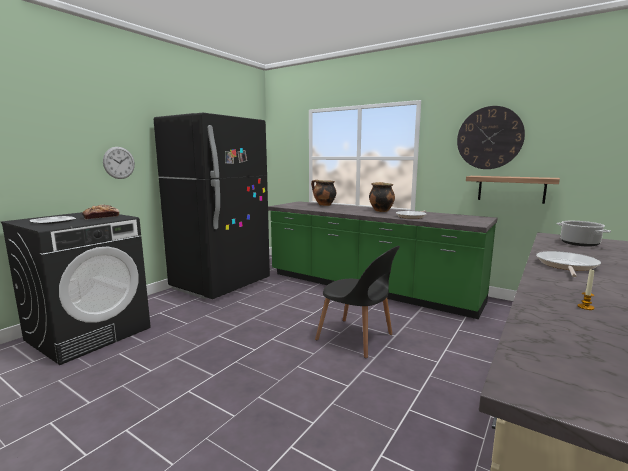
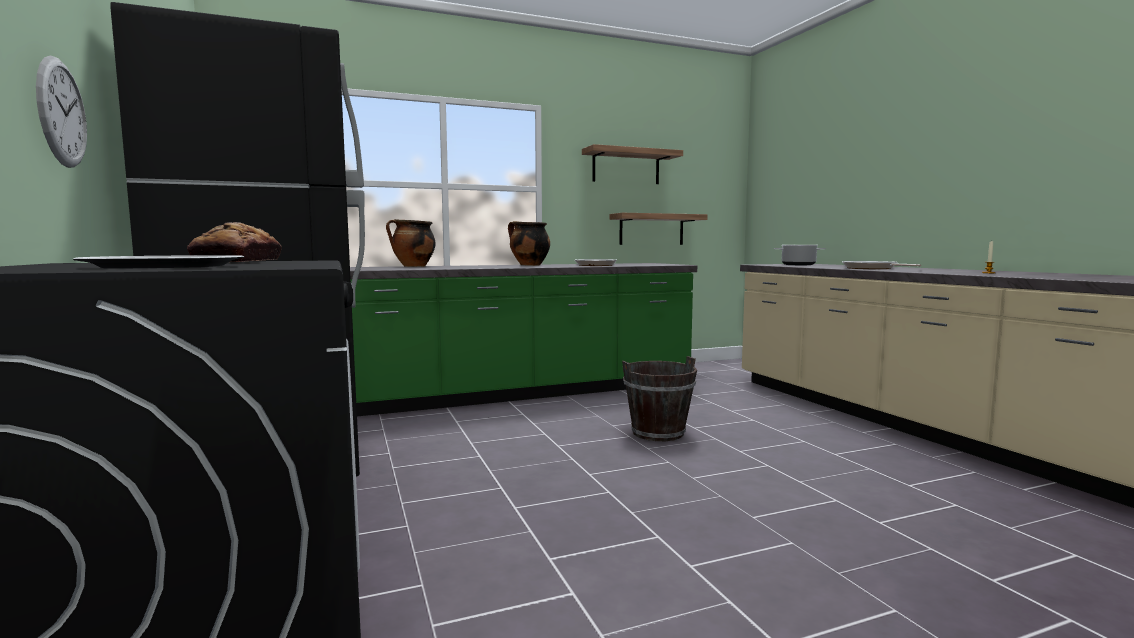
camera: 55 degrees left, 5 degrees down
(357, 338) = (658, 433): black chair -> brown bucket
(489, 138) = (626, 167): wall clock -> shelf

